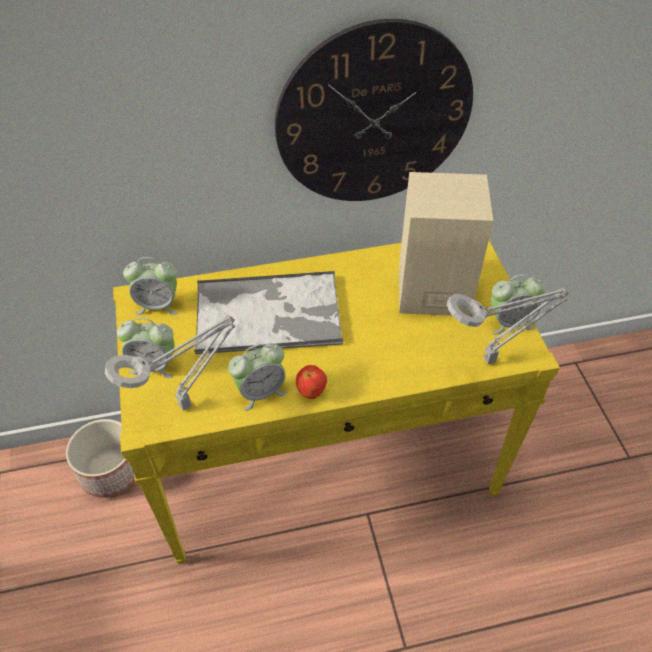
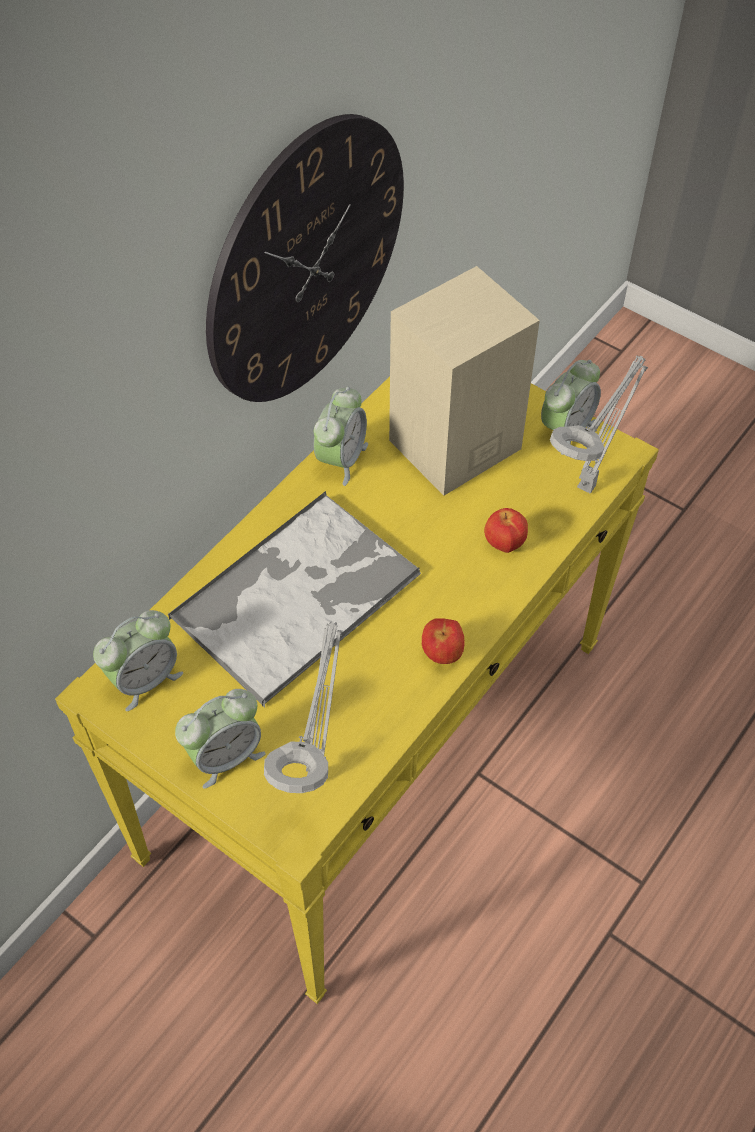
camera: 40 degrees left, 5 degrees up
(110, 470) = (113, 968): planter -> none
(260, 392) = (386, 695): alarm clock -> alarm clock (341, 459)
(406, 359) = (504, 544): none -> apple

